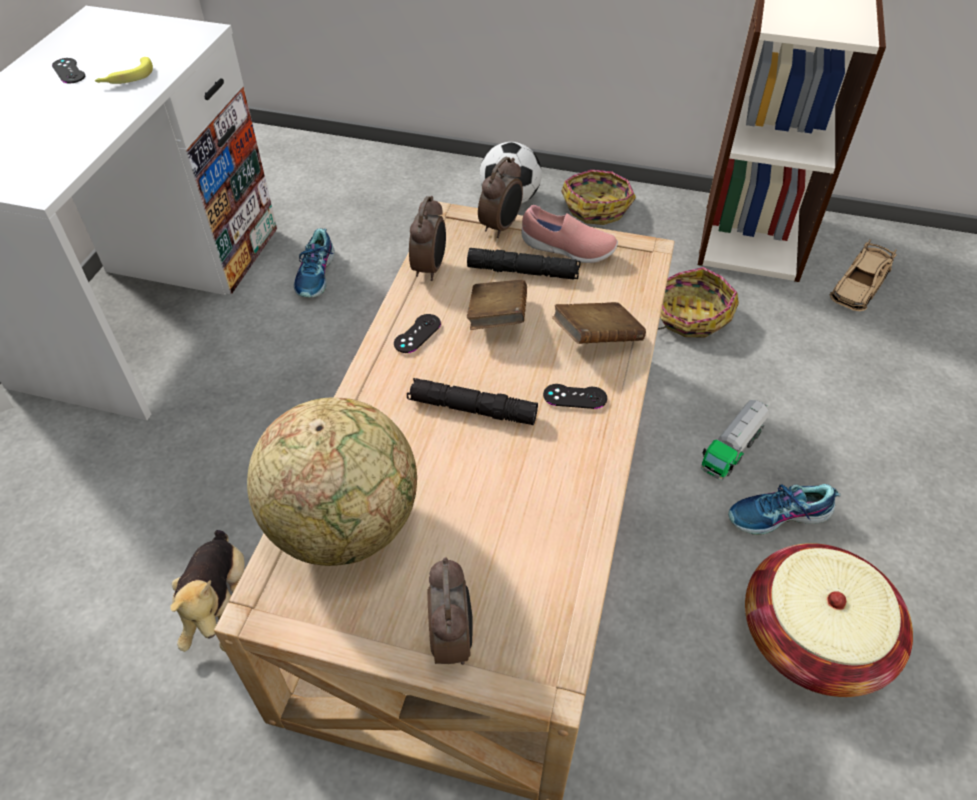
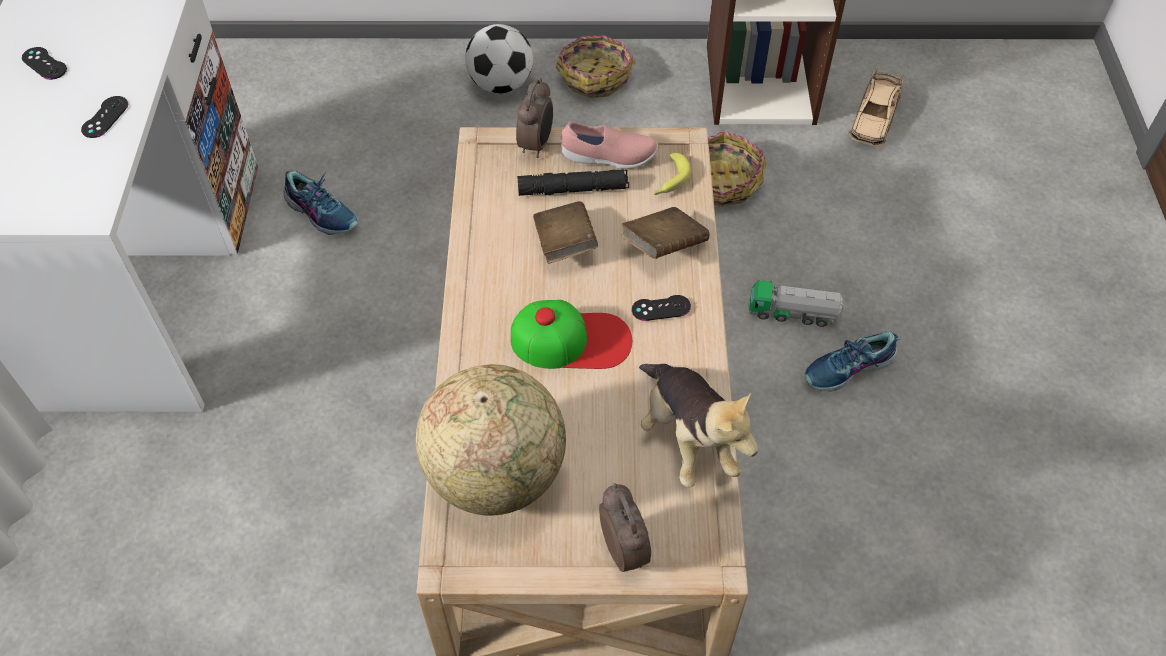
camera: 15 degrees left, 5 degrees up
(126, 78) = (113, 61): banana -> banana (669, 180)
(219, 605) = (354, 576): plush toy -> plush toy (687, 438)
(317, 275) = (322, 212): shoe -> shoe turned 45 degrees counterclockwise
(417, 333) = (494, 276): black game controller -> black game controller (105, 117)
(430, 268) = (482, 204): alarm clock -> none
(472, 409) = (571, 340): black flashlight -> cap
(732, 449) = (792, 313): toy truck -> toy truck turned 75 degrees clockwise
(812, 638) = (901, 473): basket -> none

